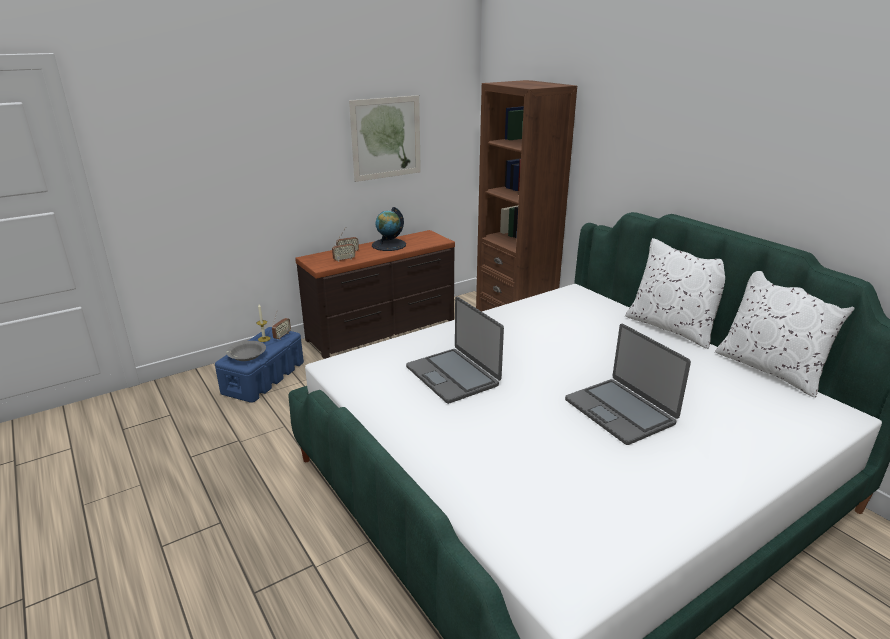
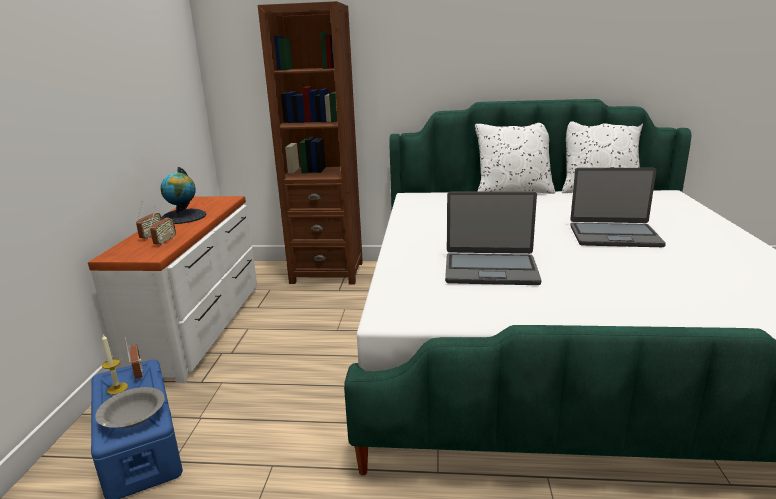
camera: 50 degrees left, 5 degrees down
(383, 330) = (201, 326): brown dresser -> white dresser
(386, 138) = (139, 83): picture -> none

